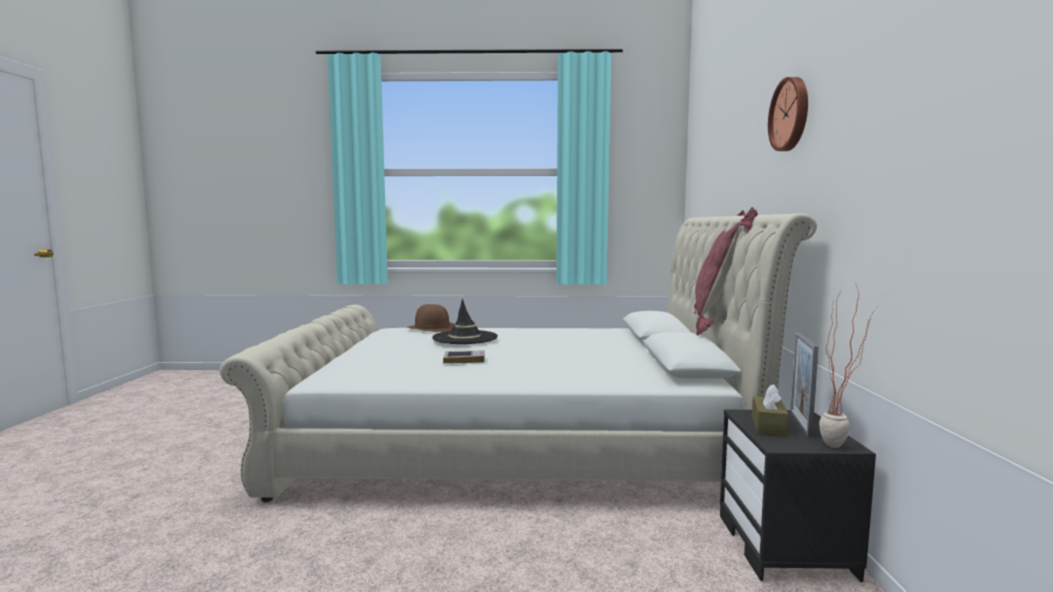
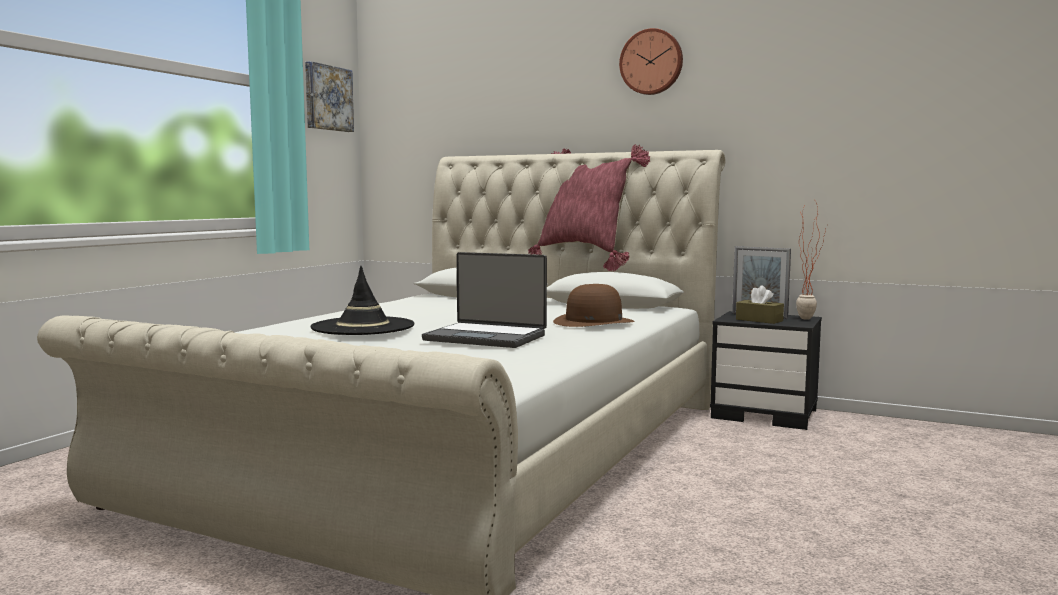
camera: 65 degrees left, 0 degrees up
(432, 328) = (250, 331): brown hat -> brown hat (593, 322)
(464, 360) = (486, 337): book -> laptop
(646, 175) = (327, 98): none -> picture

